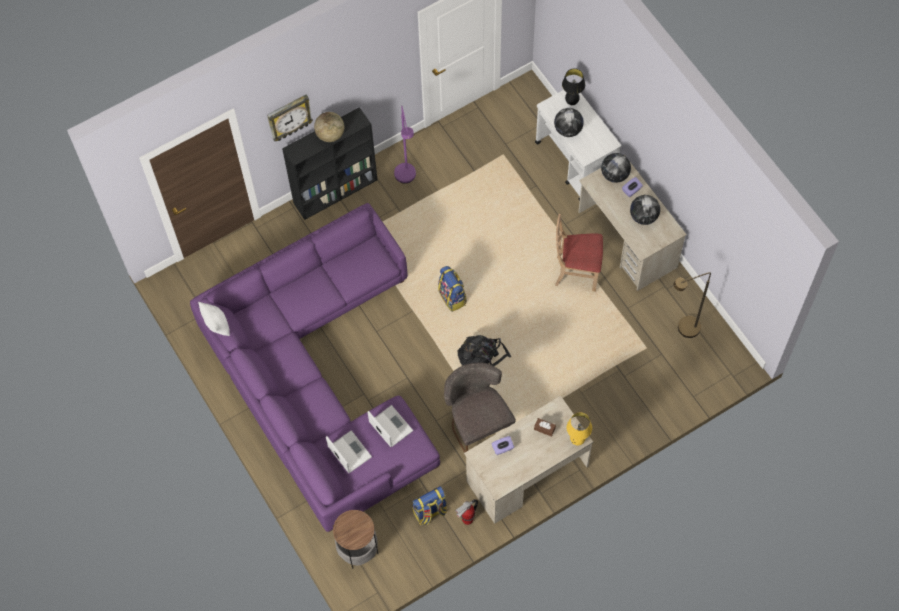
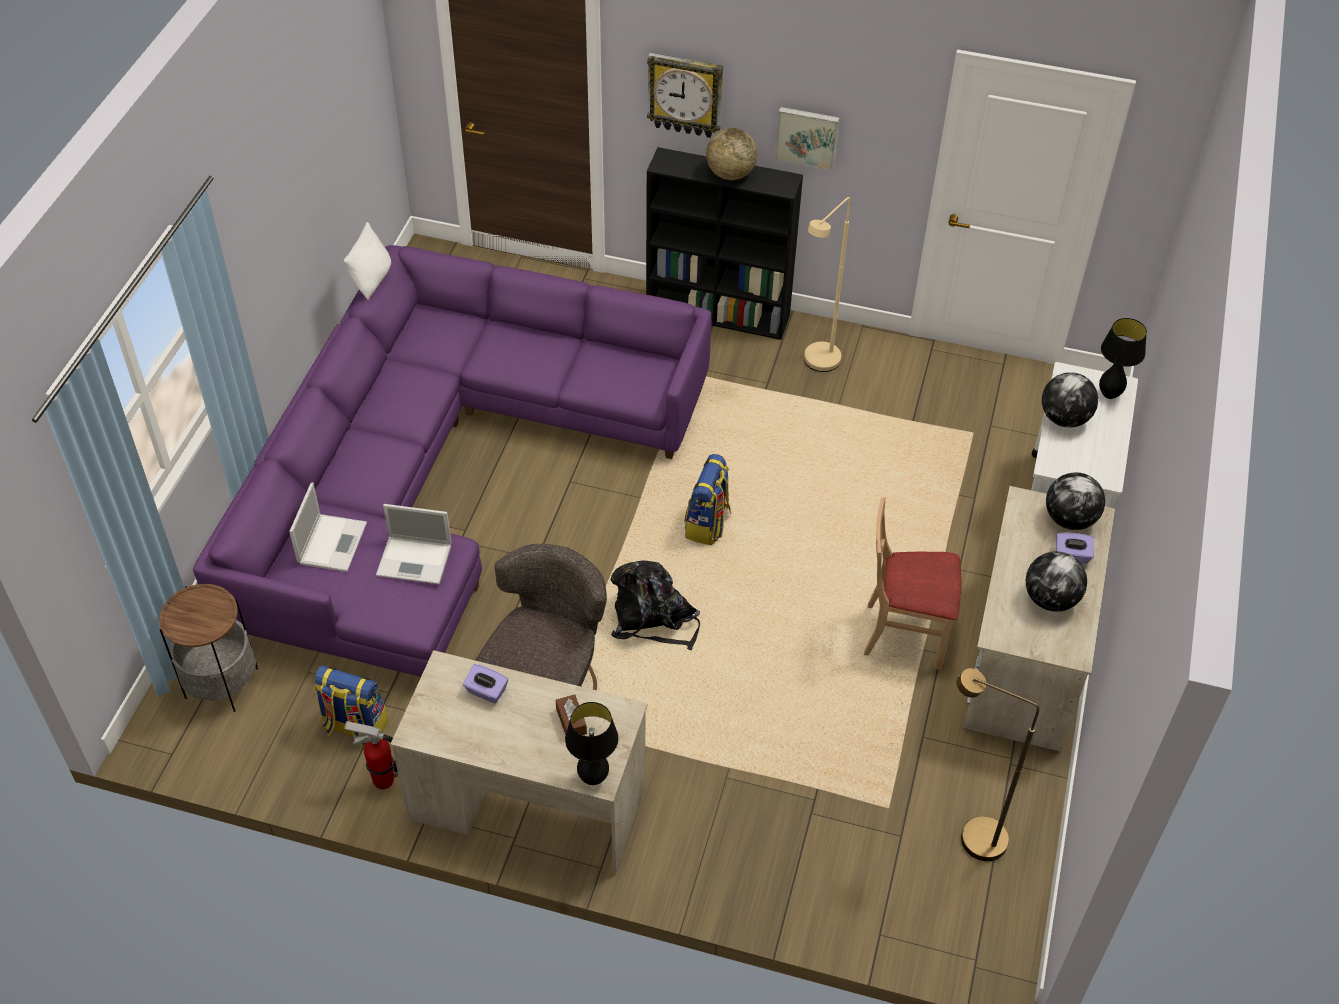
camera: 45 degrees right, 15 degrees down
(355, 90) = (807, 136): none -> picture
(390, 426) = (416, 560): laptop -> laptop turned 90 degrees clockwise
(407, 179) = (817, 365): purple floor lamp -> beige floor lamp
(576, 272) = (904, 634): beige chair -> beige chair turned 45 degrees counterclockwise
(577, 440) = (593, 778): yellow table lamp -> black table lamp

